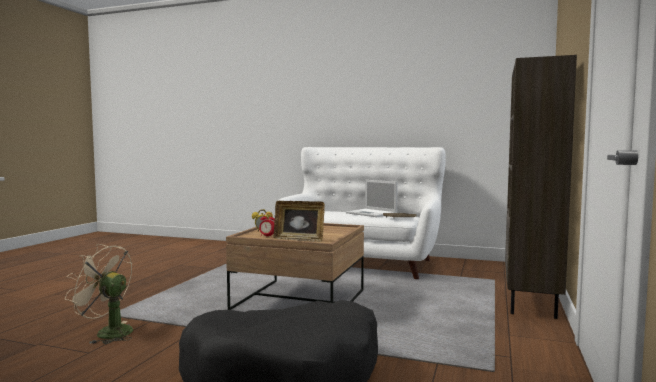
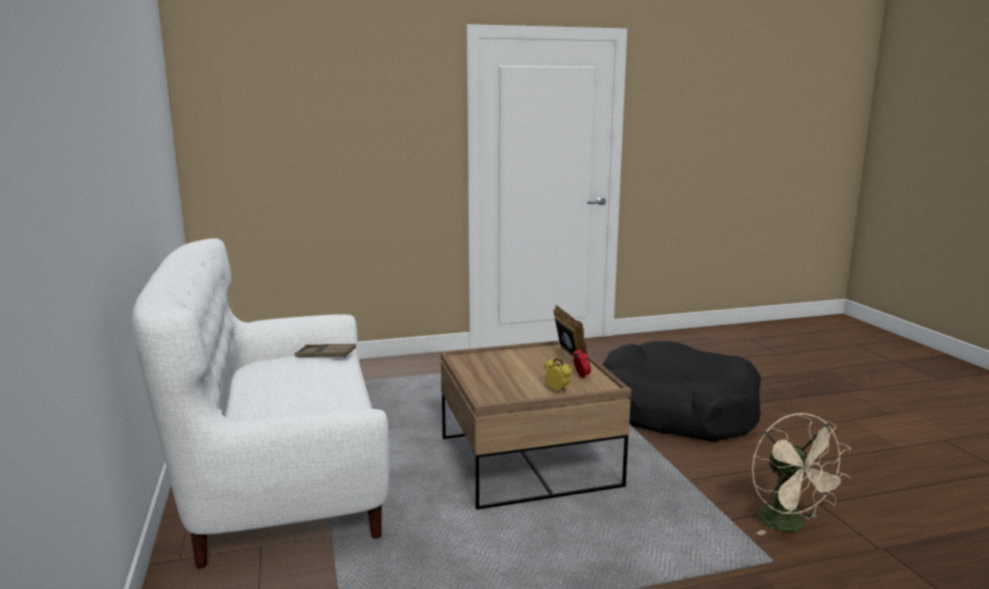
camera: 125 degrees left, 10 degrees up
(372, 213) = (290, 379): laptop -> none
(532, 303) = (389, 365): brown bookcase -> none

